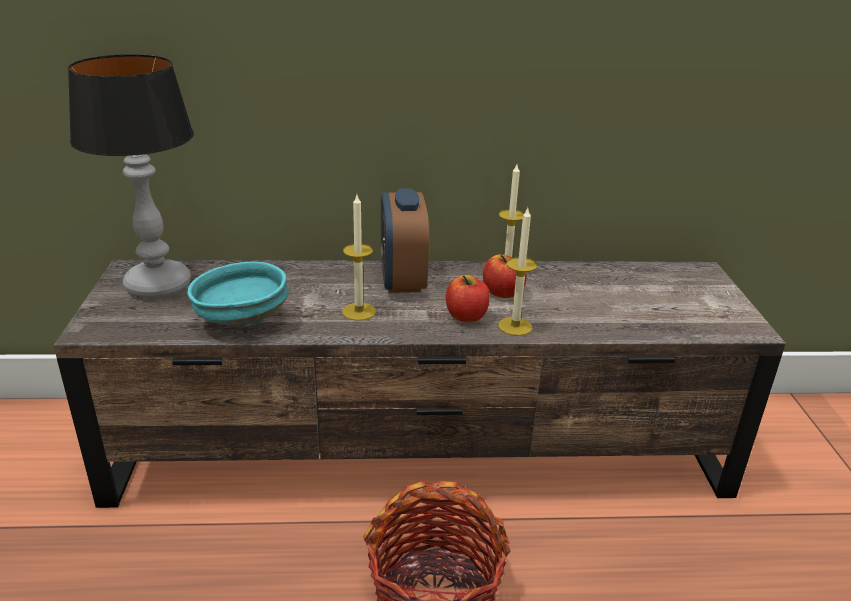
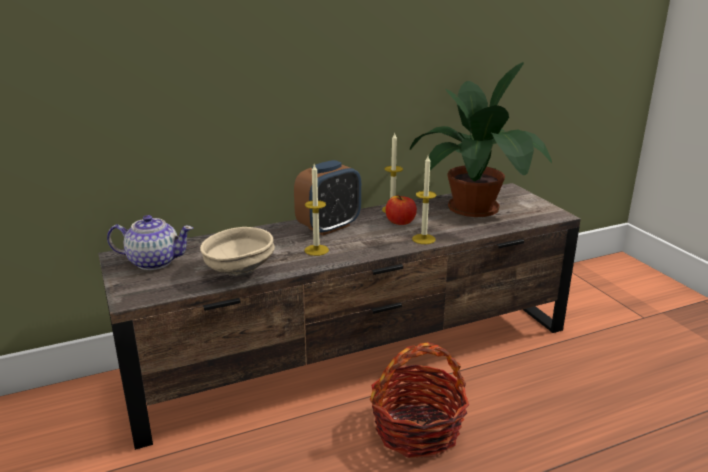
camera: 20 degrees left, 5 degrees down
(158, 285) = (153, 262): table lamp -> teapot
(241, 319) = (238, 270): turquoise bowl -> beige bowl
(402, 280) = (329, 227): alarm clock -> alarm clock turned 105 degrees counterclockwise
(466, 316) = (389, 239): apple -> none
(632, 292) = (478, 208): none -> potted plant

